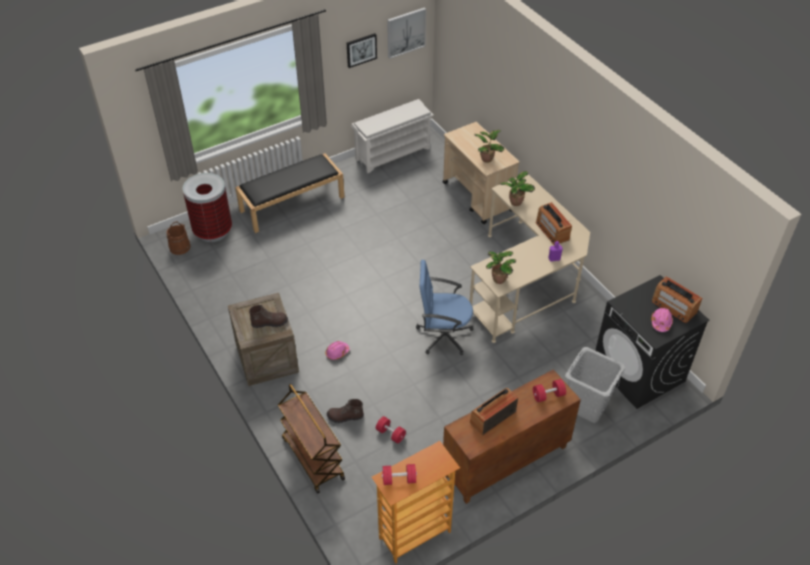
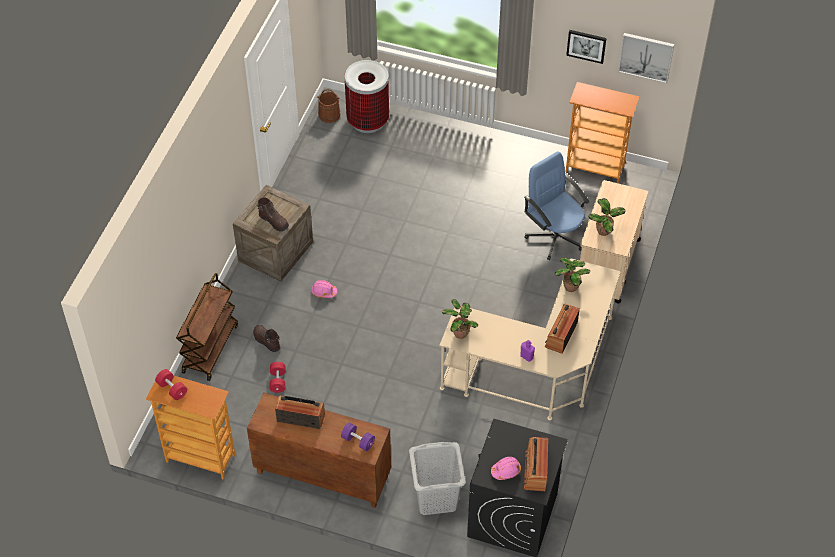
camera: 50 degrees right, 5 degrees up
(292, 203) = (454, 146): black bench -> none
(393, 153) = (595, 168): white shoe rack -> bookcase
(443, 335) = (412, 349): blue office chair -> blue office chair (554, 236)
(548, 395) = (358, 441): red dumbbell -> purple dumbbell

